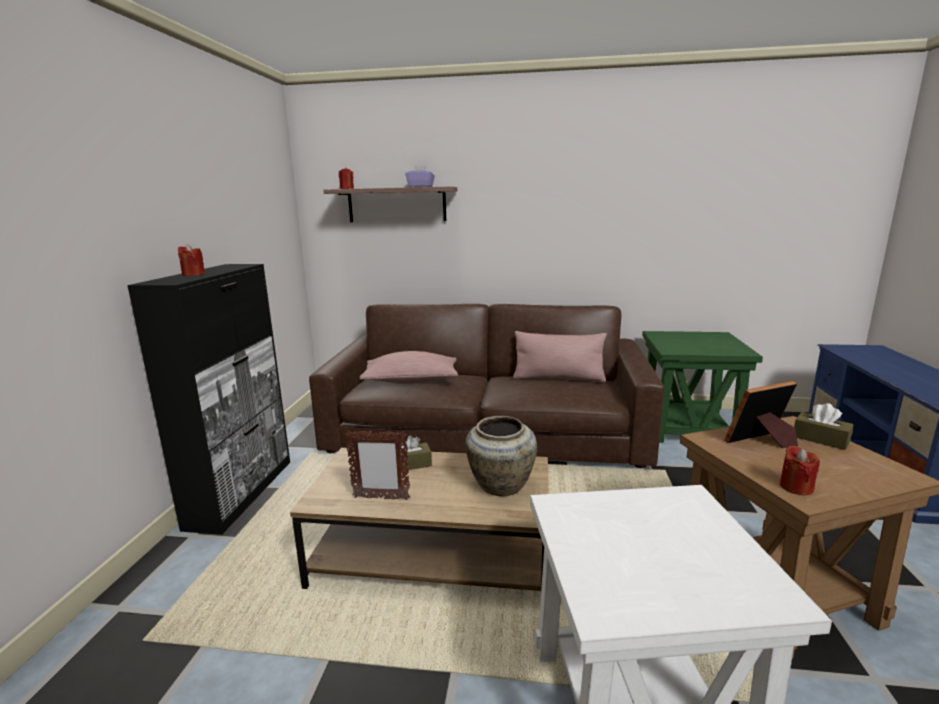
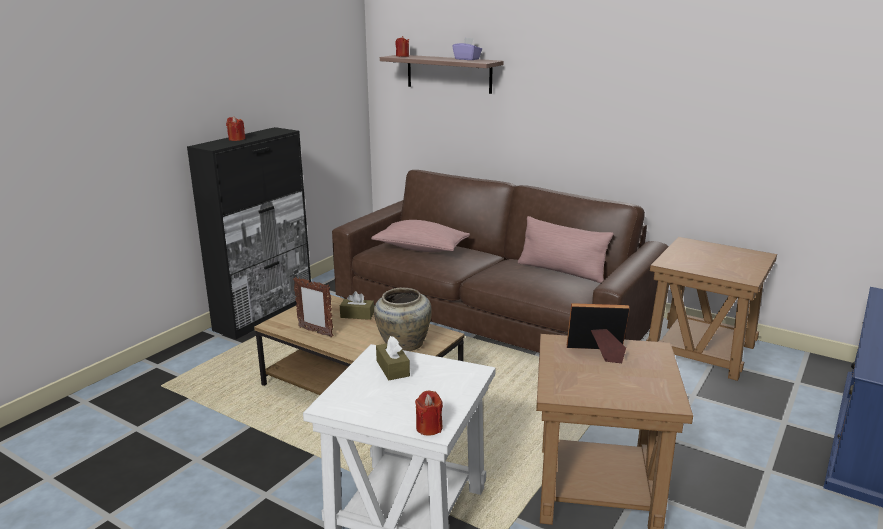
camera: 25 degrees right, 5 degrees up
(688, 427) = (701, 350): green side table -> brown side table
(796, 487) = (562, 386): red candle -> red candle (429, 428)
(820, 439) = (654, 363): brown tissue box -> brown tissue box (392, 368)

